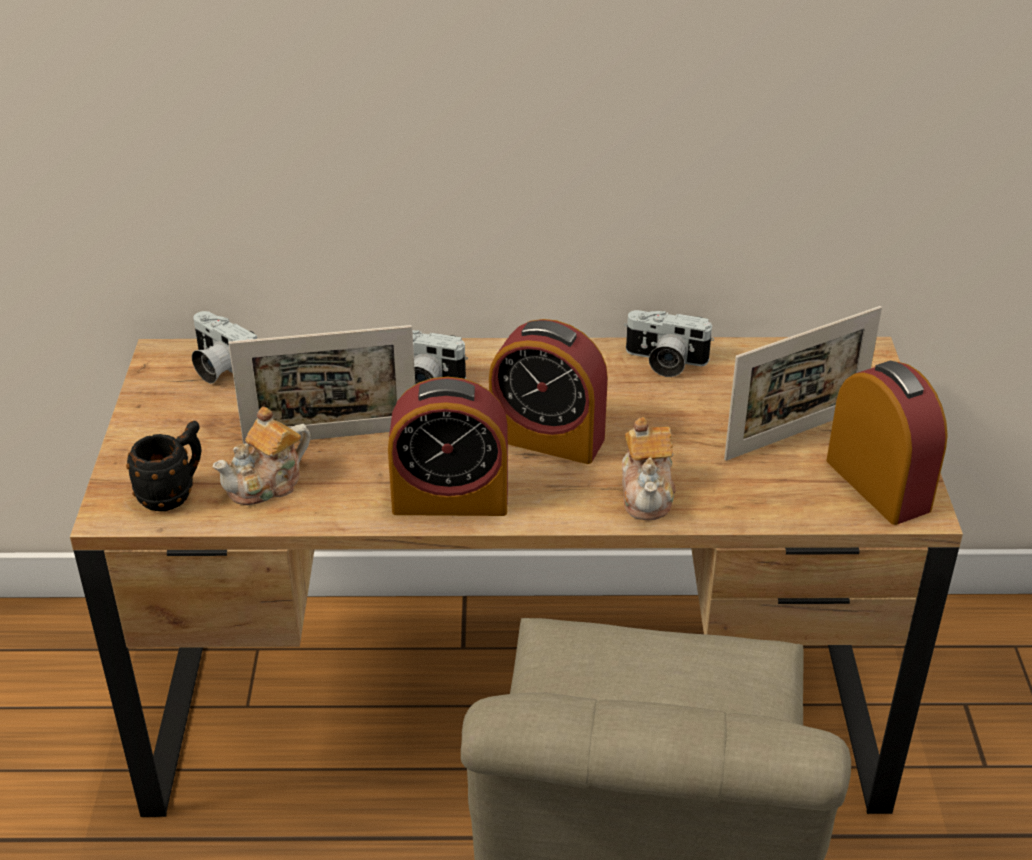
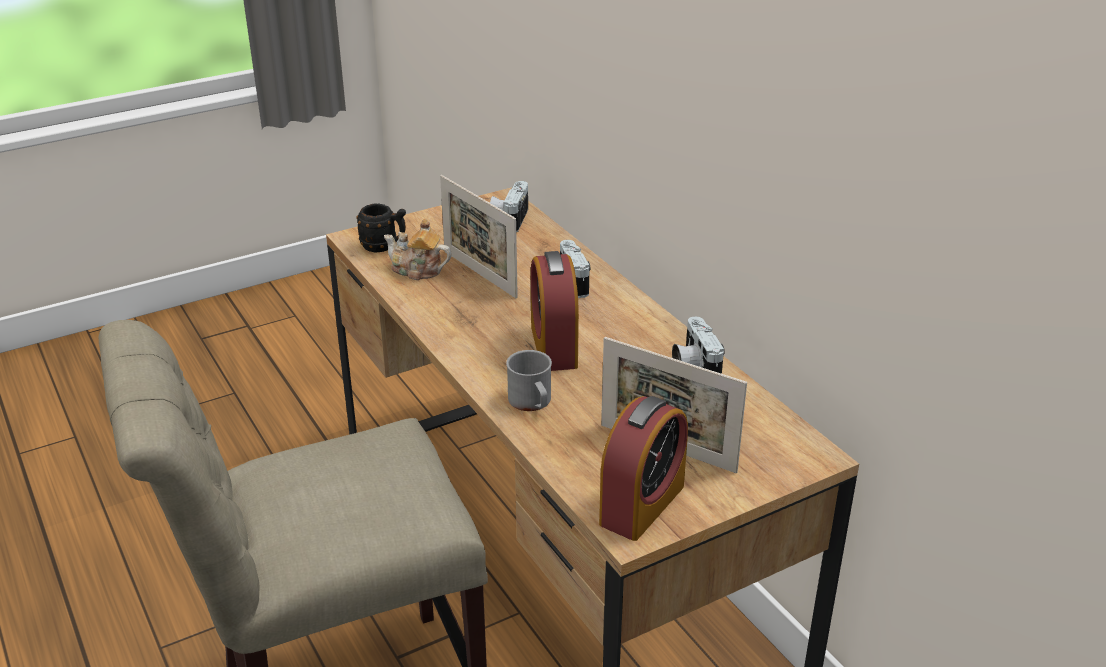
camera: 60 degrees right, 5 degrees down
(450, 499) = (458, 332): alarm clock -> none
(647, 493) = (532, 403): teapot -> grey mug

